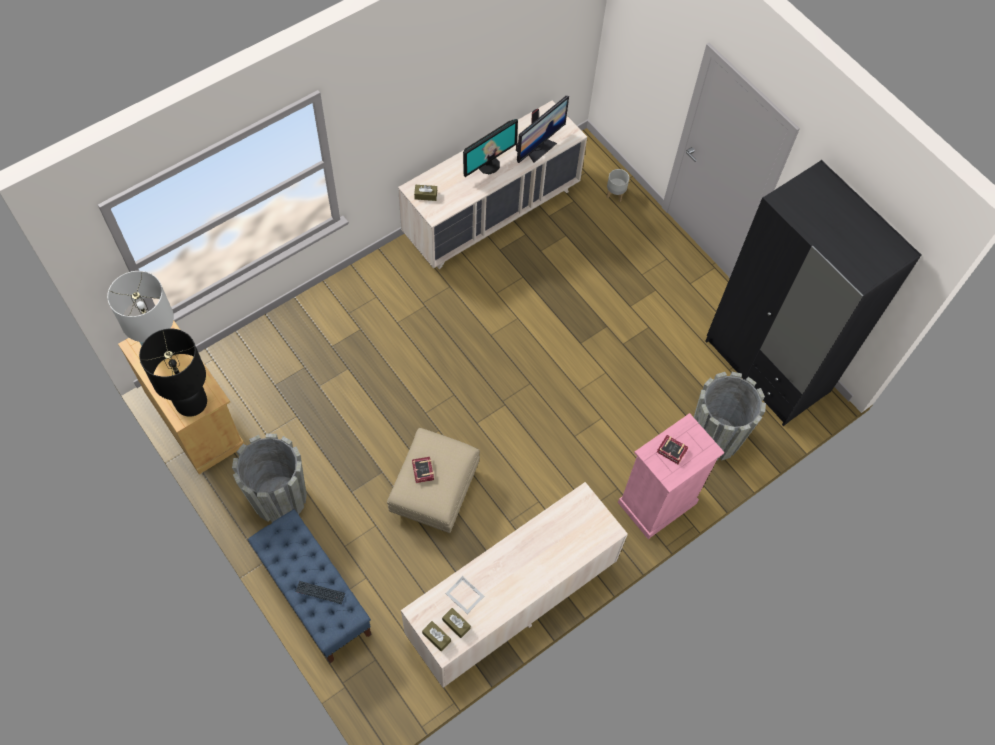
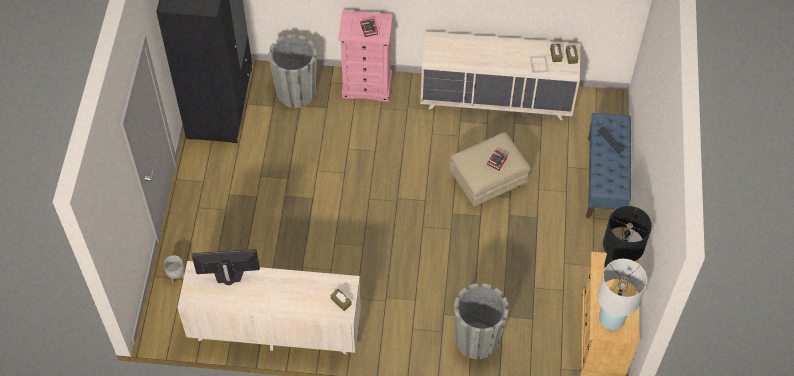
camera: 135 degrees left, 5 degrees down
(279, 498) = (584, 245): grey planter -> grey planter (477, 339)
(488, 165) = (275, 291): monitor -> none

